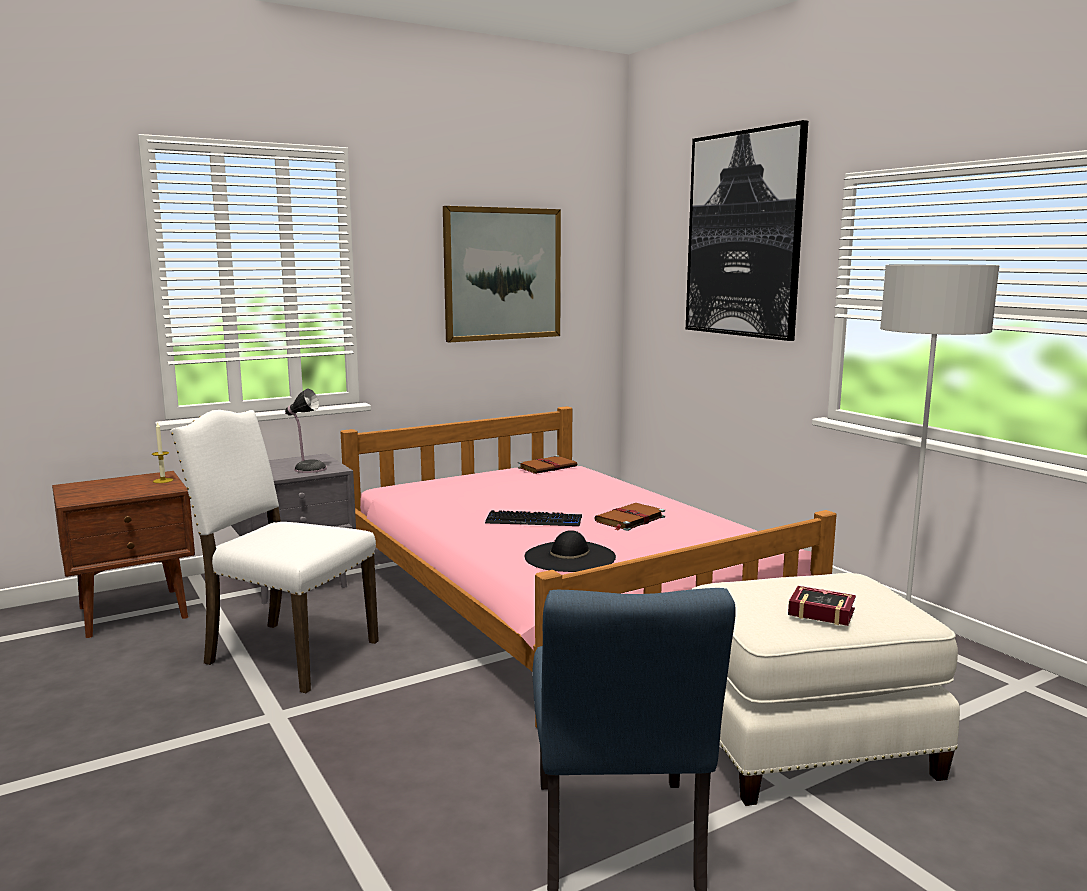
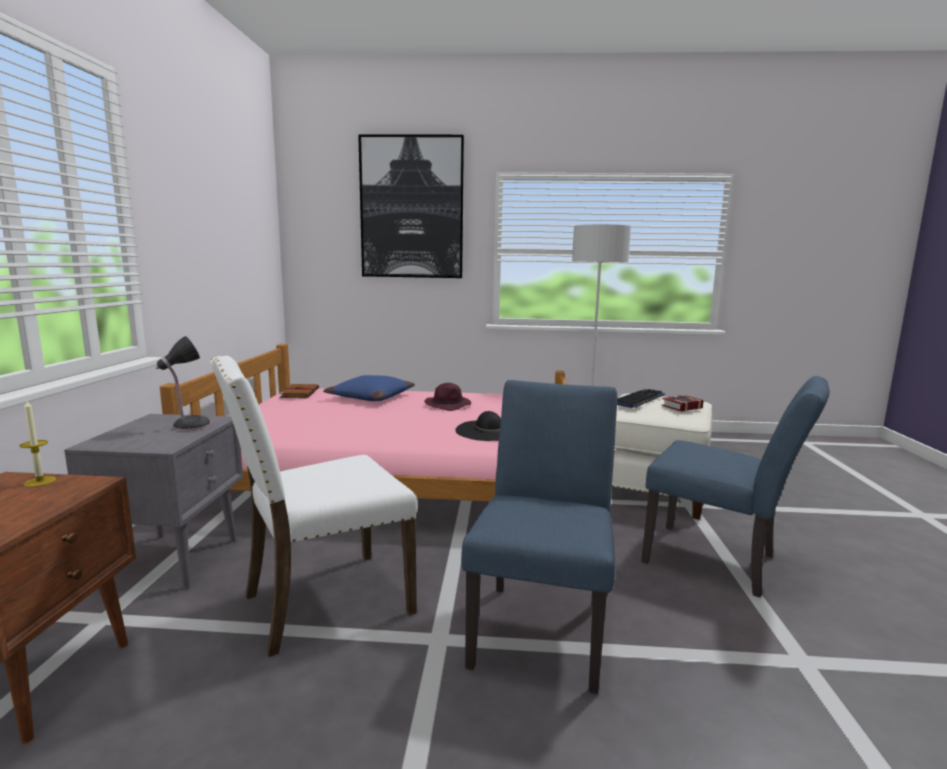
camera: 55 degrees left, 0 degrees up
(339, 757) = (541, 625): none -> blue chair
(502, 274) = (224, 228): picture -> none
(534, 521) = (404, 421): keyboard -> keyboard (639, 399)
(588, 488) = (370, 397): none -> blue pillow
(629, 519) = (448, 405): brown book -> purple hat

